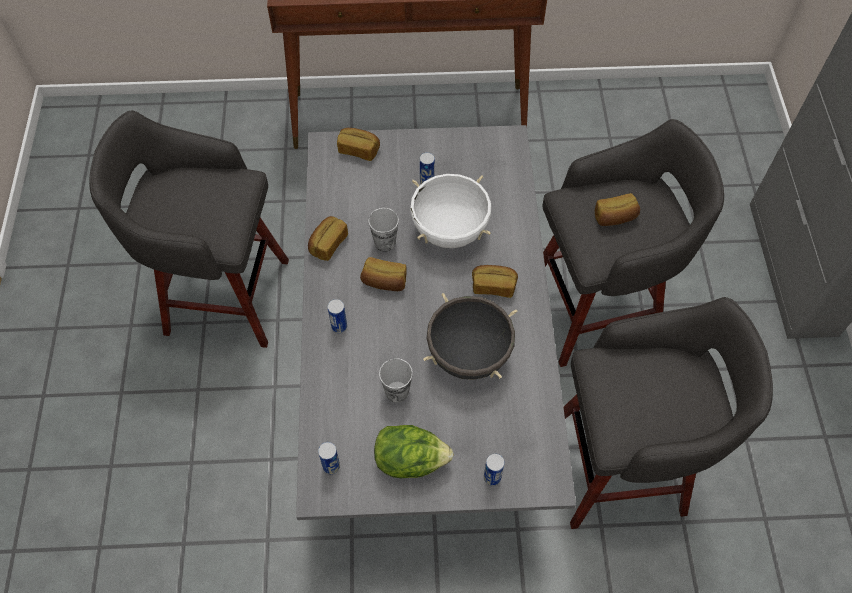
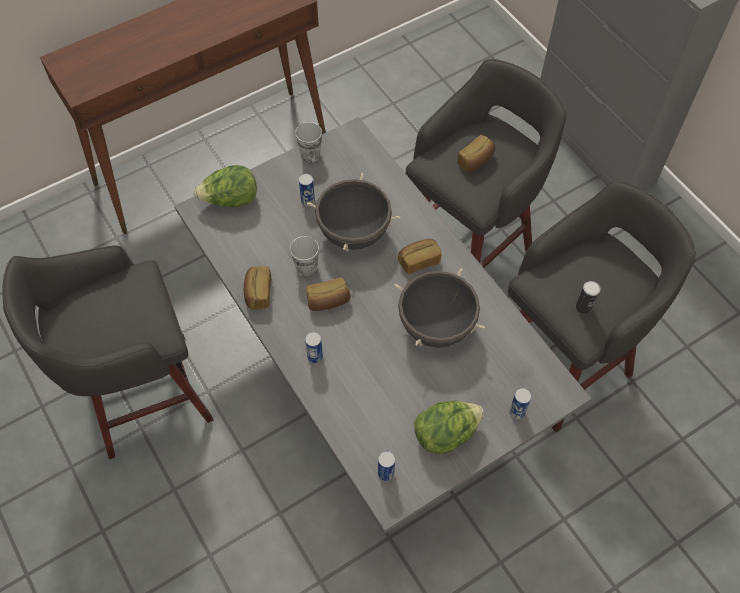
camera: 30 degrees left, 0 degrees up
(359, 149) = (230, 200): bread -> lettuce
(397, 392) = (398, 385): cup -> cup (310, 155)
(449, 231) = (354, 233): white cooking pot -> black cooking pot
(630, 412) = (583, 307): none -> can

